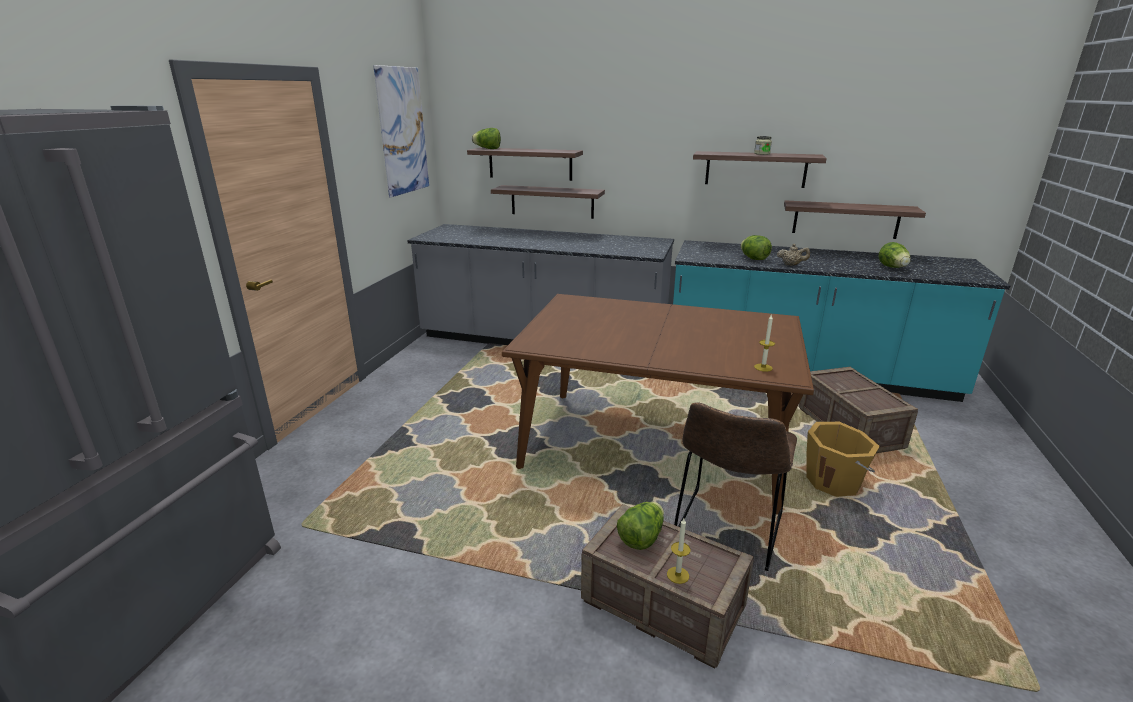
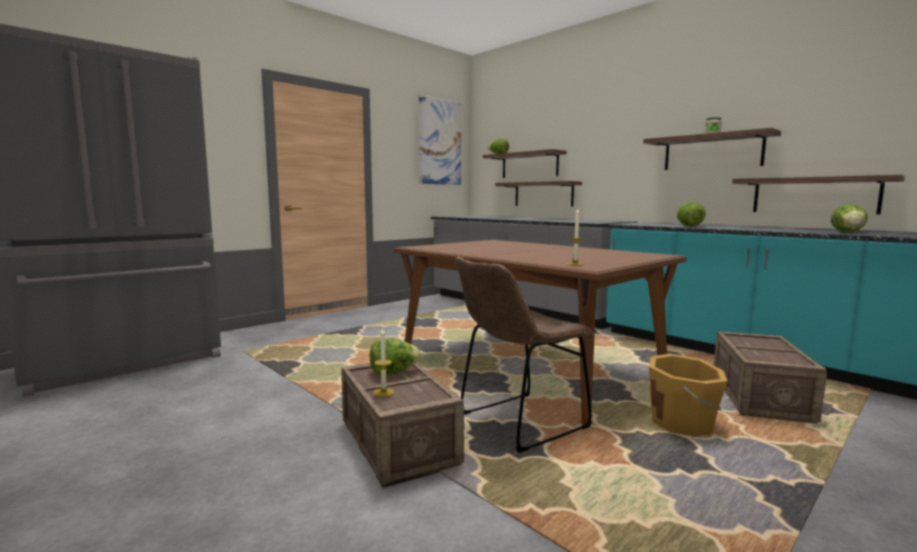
camera: 30 degrees right, 15 degrees down
(791, 265) = (721, 228): beige teapot -> none

